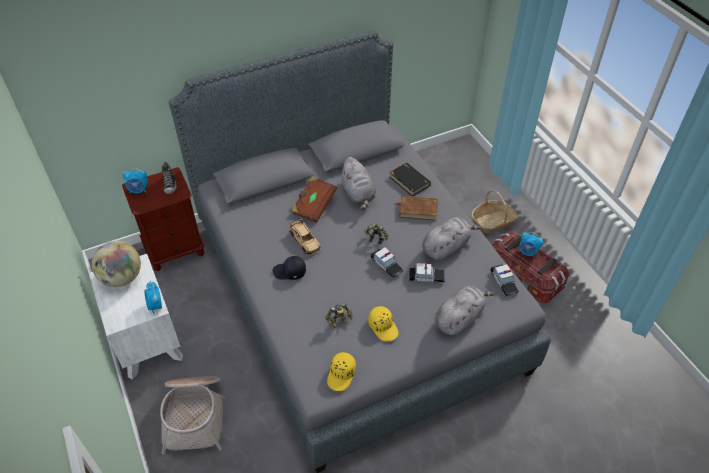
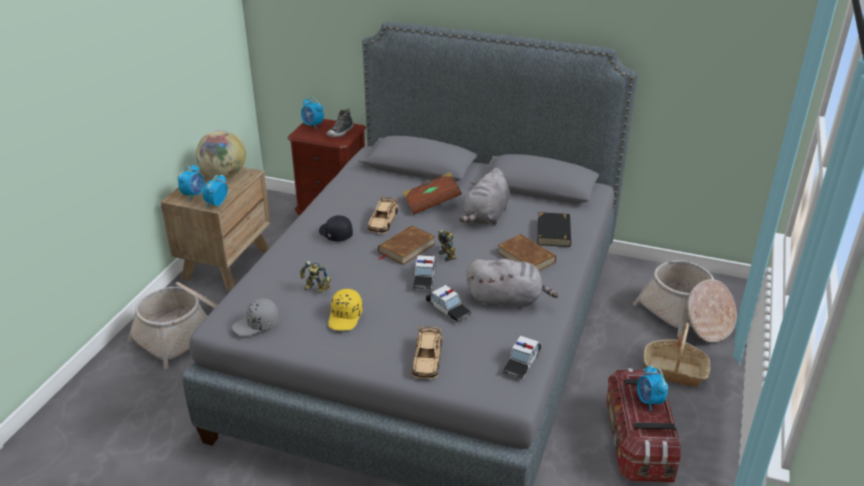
camera: 45 degrees right, 15 degrees down
(125, 311) = (194, 195): none -> alarm clock
(147, 341) = (226, 263): white nightstand -> brown nightstand
(342, 375) = (256, 325): yellow cap -> grey cap
(347, 251) = (406, 248): none -> brown book
(459, 318) = (427, 359): grey plush toy -> beige toy car
(461, 182) = (685, 316): none -> basket

